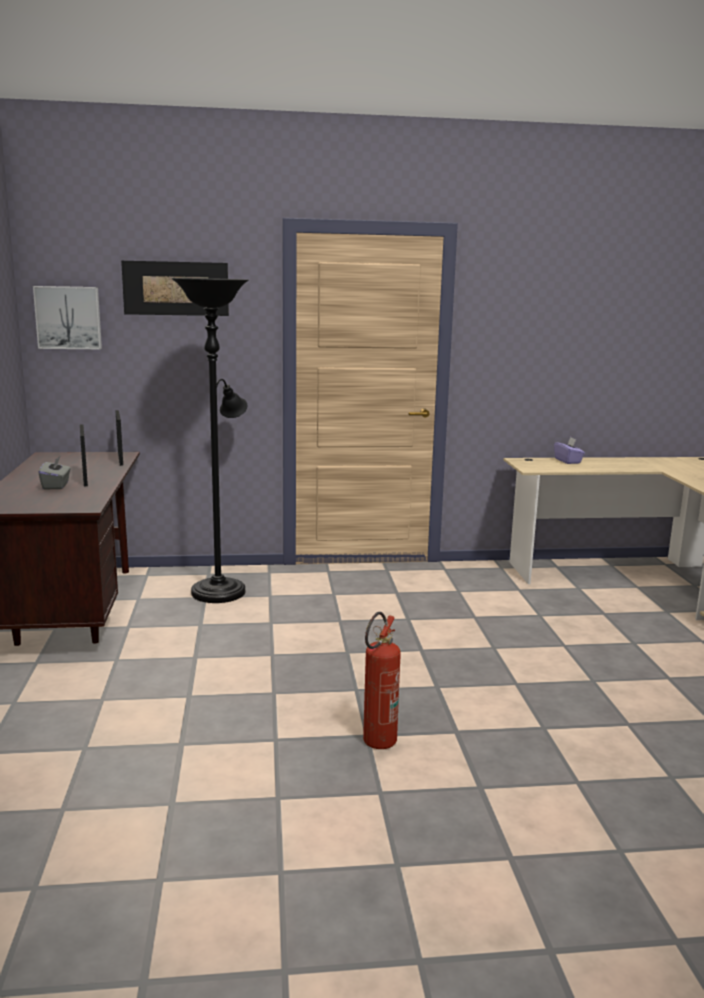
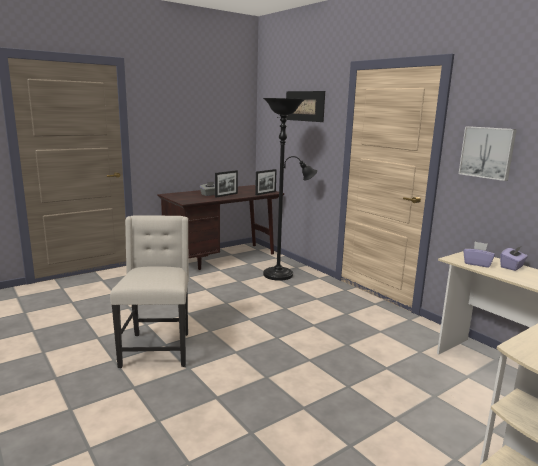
camera: 60 degrees right, 0 degrees up
(68, 317) = (269, 120): picture -> picture (487, 152)
(376, 745) = (157, 349): fire extinguisher -> beige chair
(551, 467) = (477, 263): none -> purple tissue box

